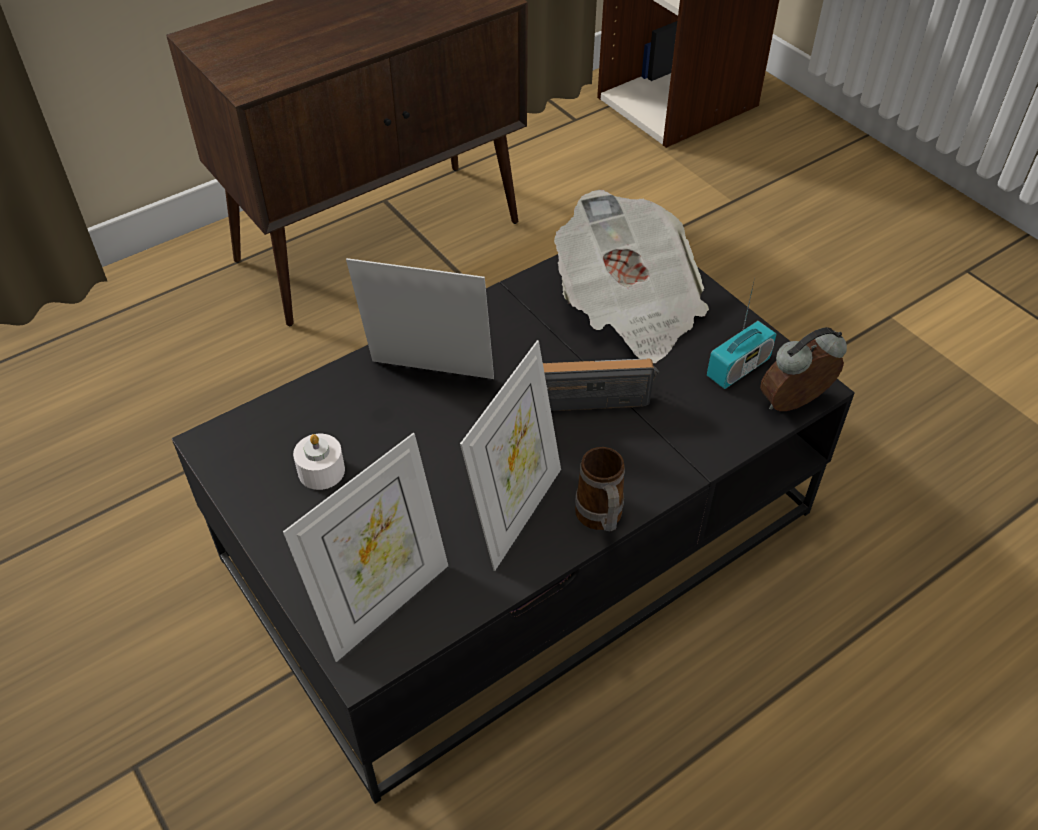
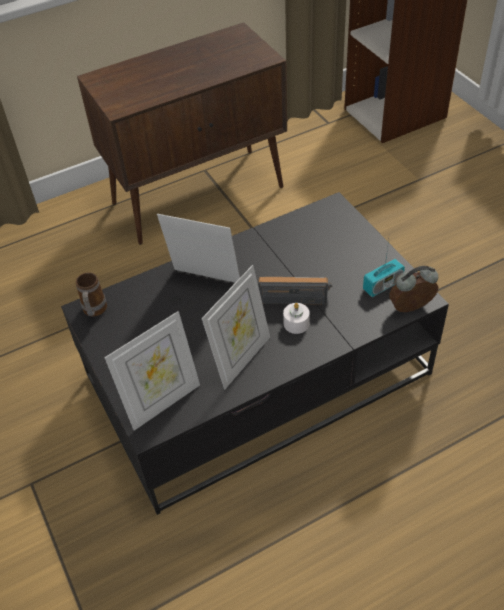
camera: 10 degrees right, 0 degrees up
(321, 471) = (138, 329): white candle -> white candle (296, 323)
(600, 520) = (287, 366): mug -> mug (94, 312)
(629, 307) = (325, 246): newspaper -> none

